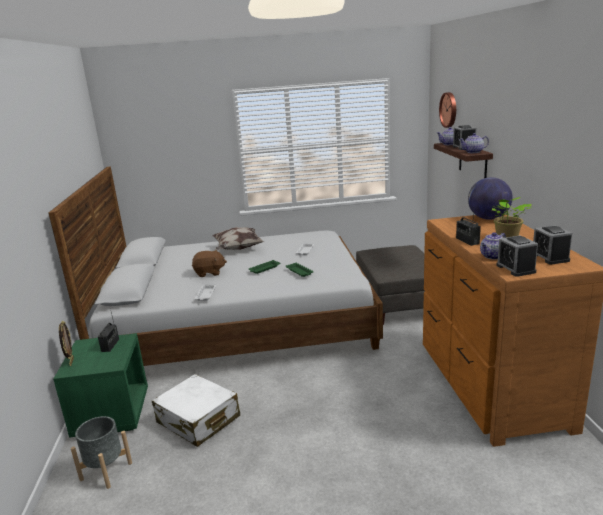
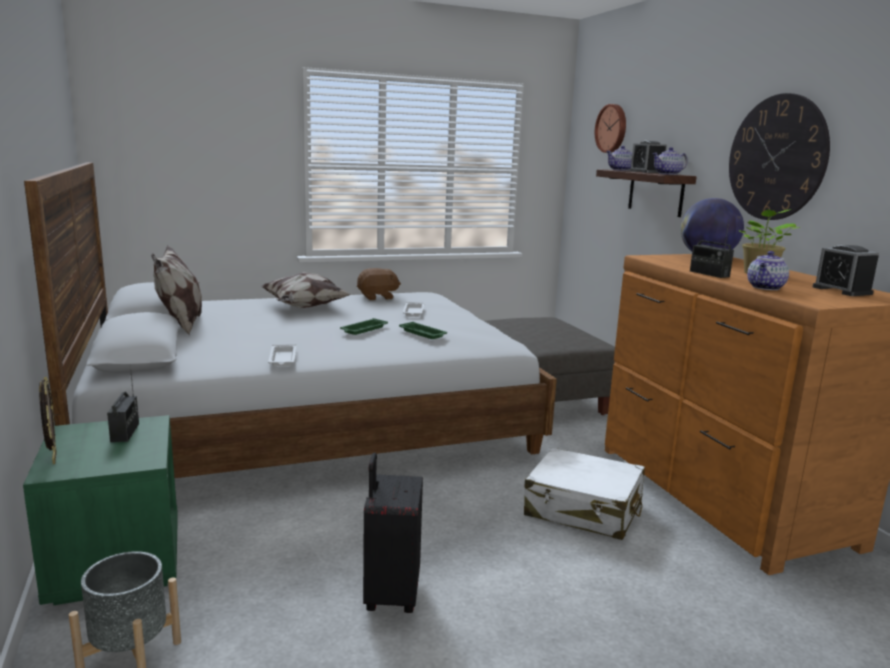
camera: 15 degrees left, 5 degrees down
(159, 267) = (181, 325): none -> pillow
(198, 420) = (286, 563): white suitcase -> white suitcase (583, 509)
(209, 273) = (273, 333): brown plush toy -> brown plush toy (377, 297)
(248, 443) = (390, 594): none -> black suitcase
(515, 269) = (814, 299): alarm clock -> none
(533, 148) = (776, 158): none -> wall clock

